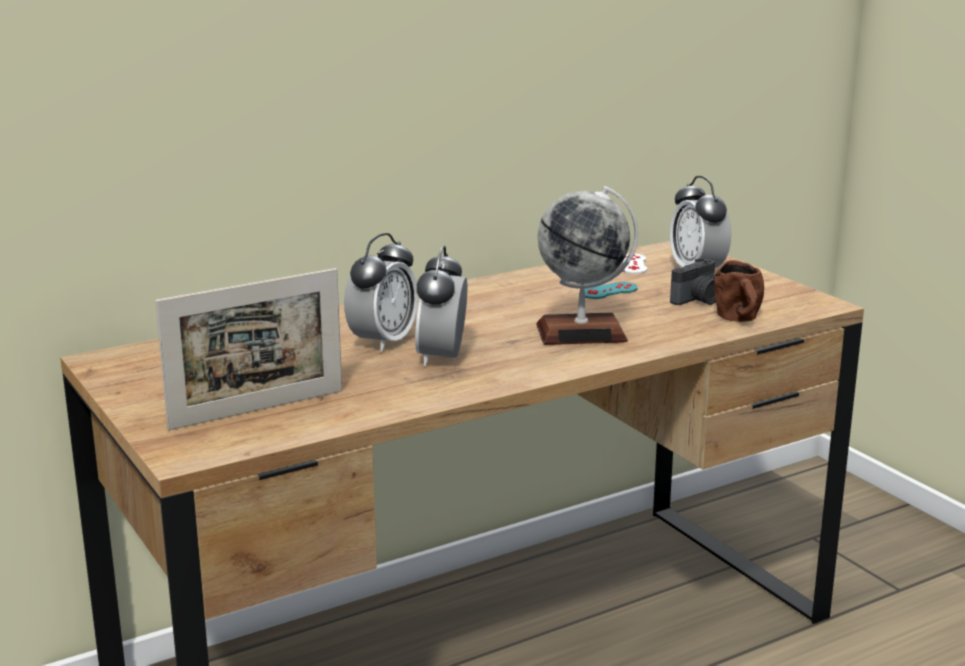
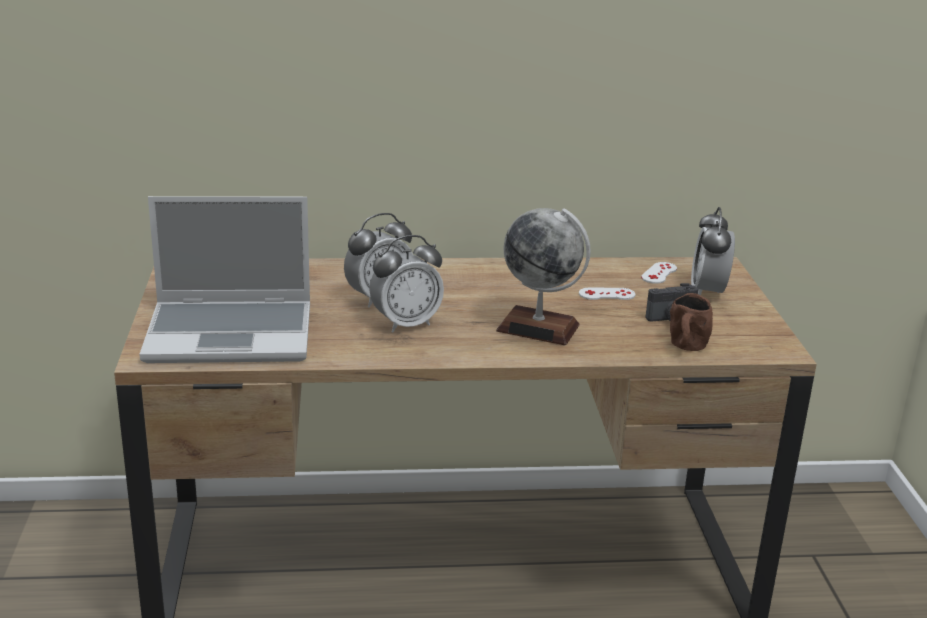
camera: 25 degrees right, 5 degrees up
(257, 409) = (232, 334): picture frame -> laptop
(442, 358) = (406, 324): alarm clock -> alarm clock turned 150 degrees counterclockwise
(608, 291) = (607, 294): turquoise game controller -> white game controller

